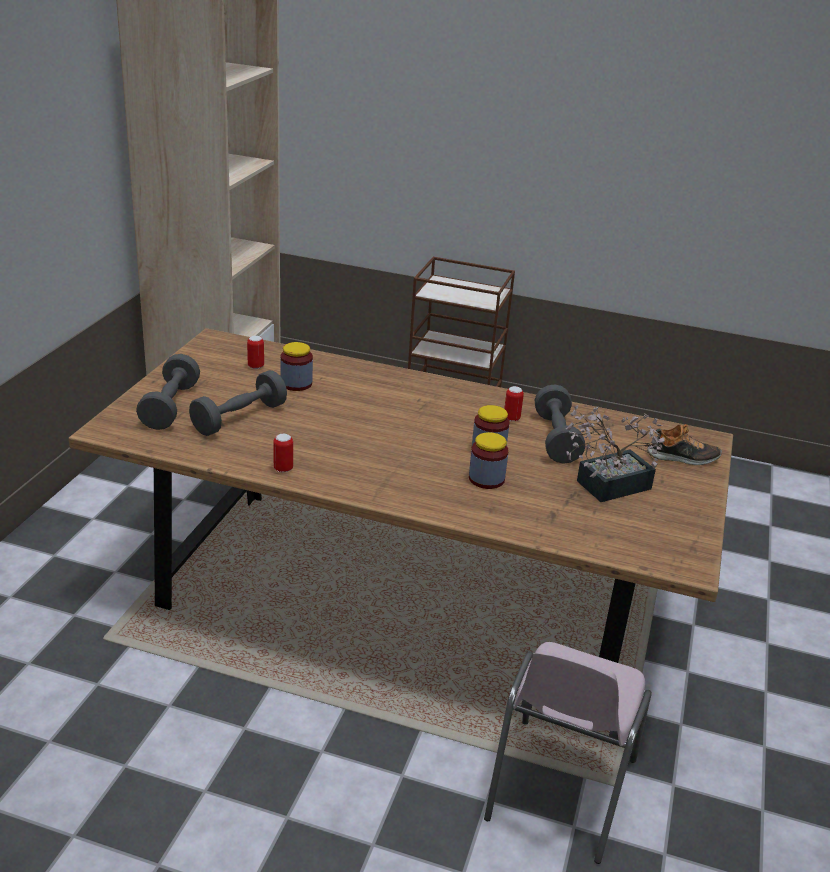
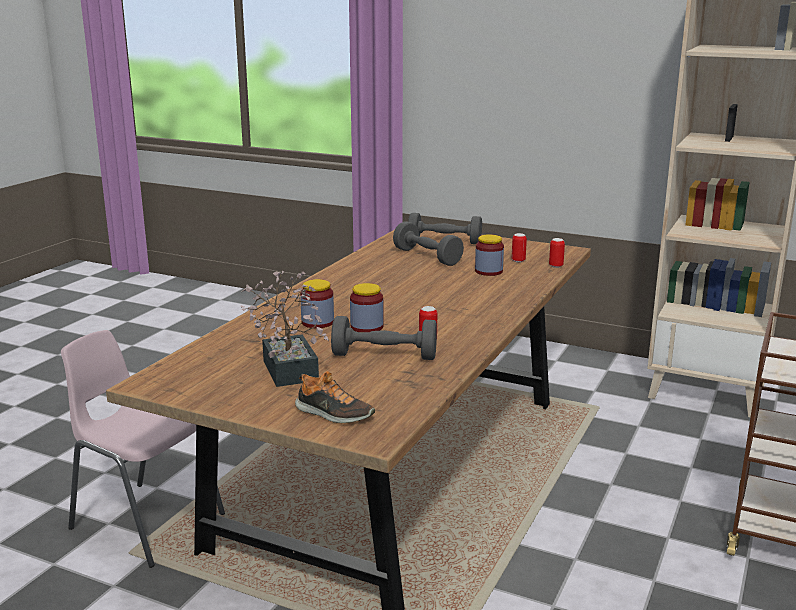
camera: 100 degrees right, 10 degrees down
(283, 469) = (351, 267): can -> can (556, 266)
(683, 457) = (333, 414): shoe -> shoe turned 75 degrees counterclockwise

